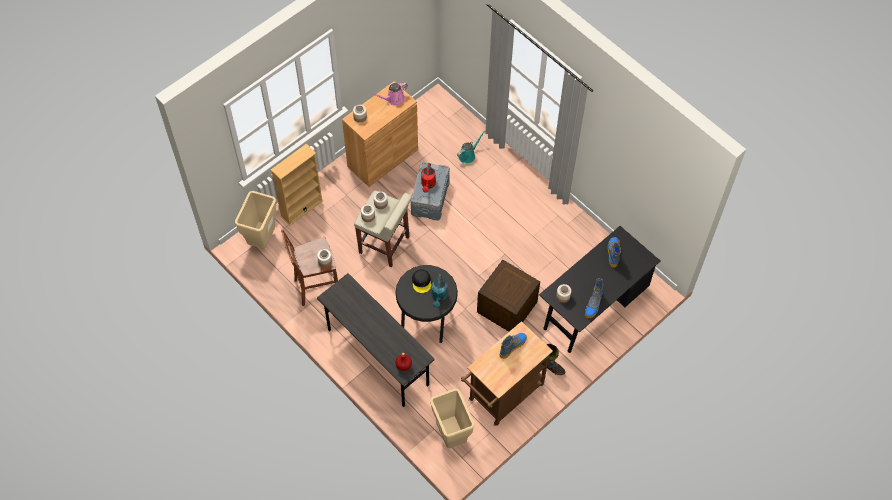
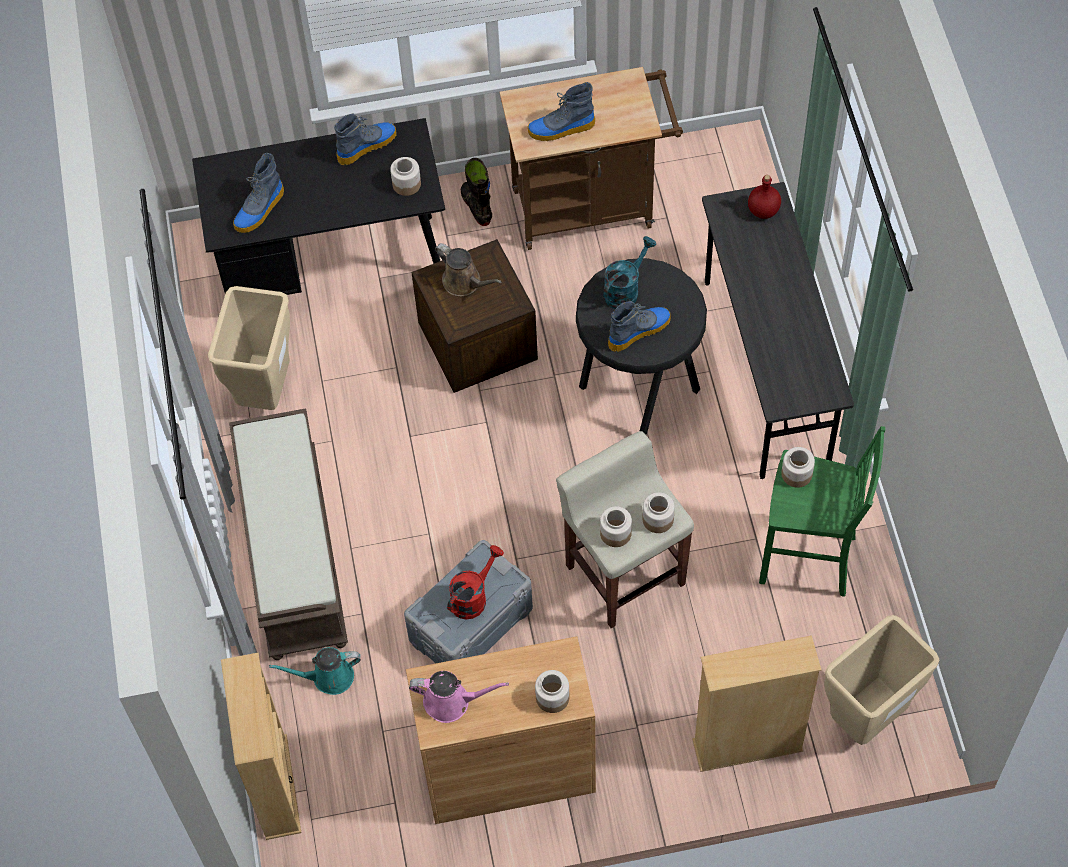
camera: 145 degrees left, 0 degrees up
(315, 288) = (810, 559): brown stool -> green stool
(421, 282) = (639, 331): black cap -> boot
(451, 436) = (718, 189): beige trash can -> beige trash can (265, 391)
(459, 114) = (276, 787): none -> beige bookcase
(514, 188) = (292, 553): none -> brown bench
(515, 288) = (464, 282): none -> brown watering can

